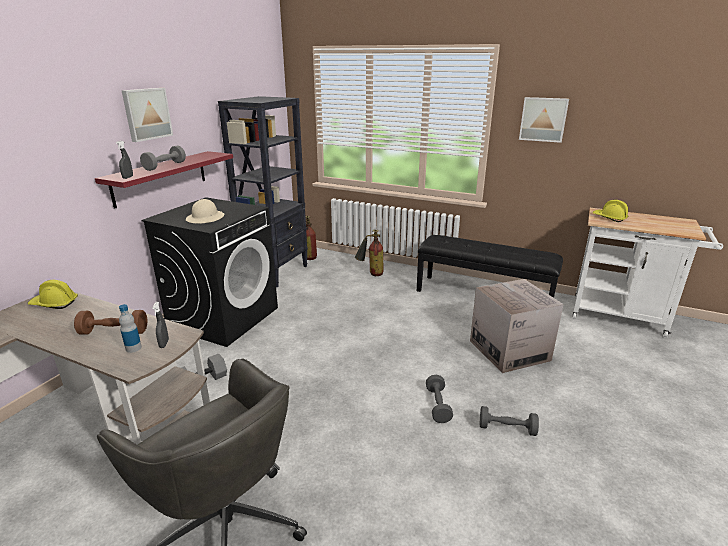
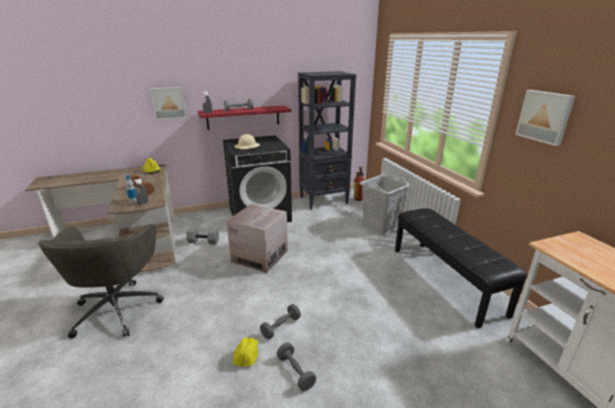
camera: 45 degrees right, 0 degrees up
(146, 114) = (239, 77): picture -> picture (169, 103)
(370, 274) = (381, 225): fire extinguisher -> grey laundry basket
(509, 350) = (392, 328): cardboard box -> cardboard box (260, 256)
(609, 218) = (573, 248): yellow hard hat -> yellow hard hat (246, 355)

